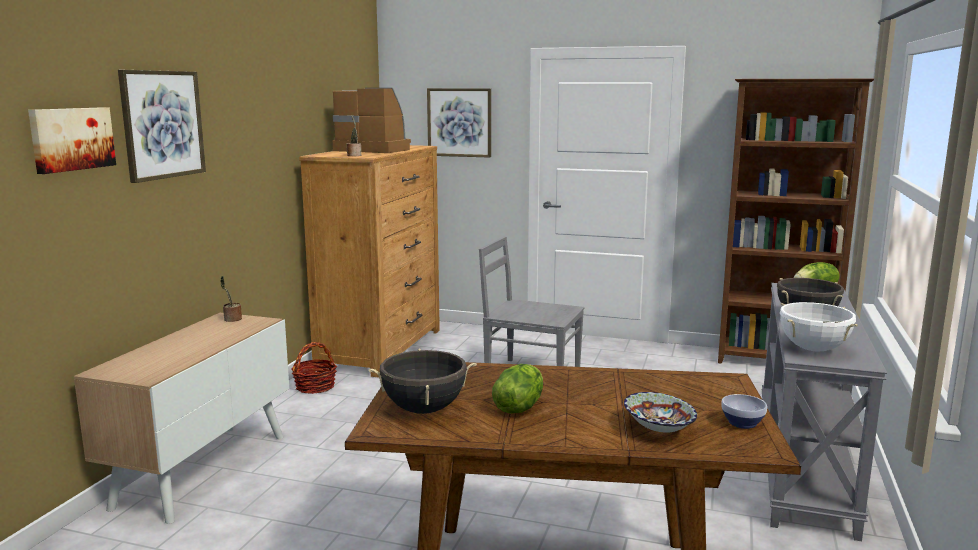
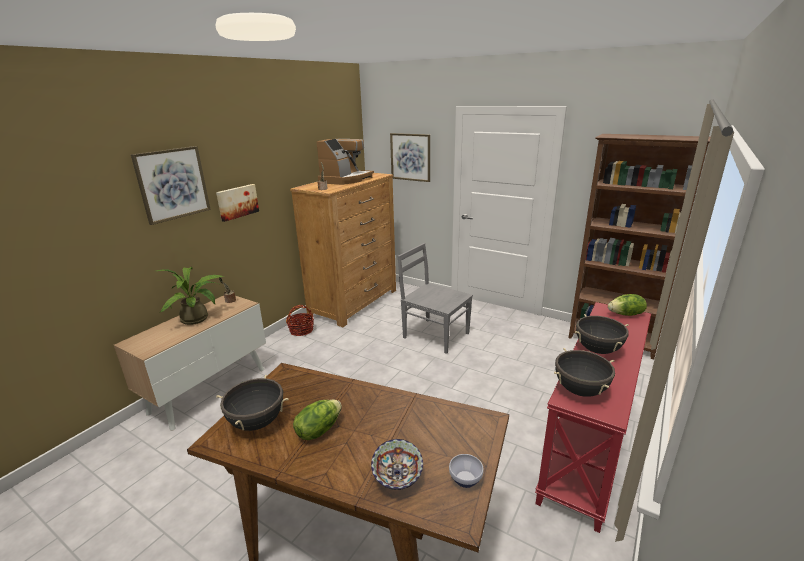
camera: 15 degrees right, 10 degrees up
(71, 139) = (96, 204): picture -> picture (237, 202)
(198, 340) = (198, 319): none -> potted plant
(374, 149) = (346, 180): coffee machine -> coffee machine turned 75 degrees clockwise
(805, 462) = (590, 444): grey console table -> red console table
(813, 349) = (580, 390): white cooking pot -> black cooking pot

